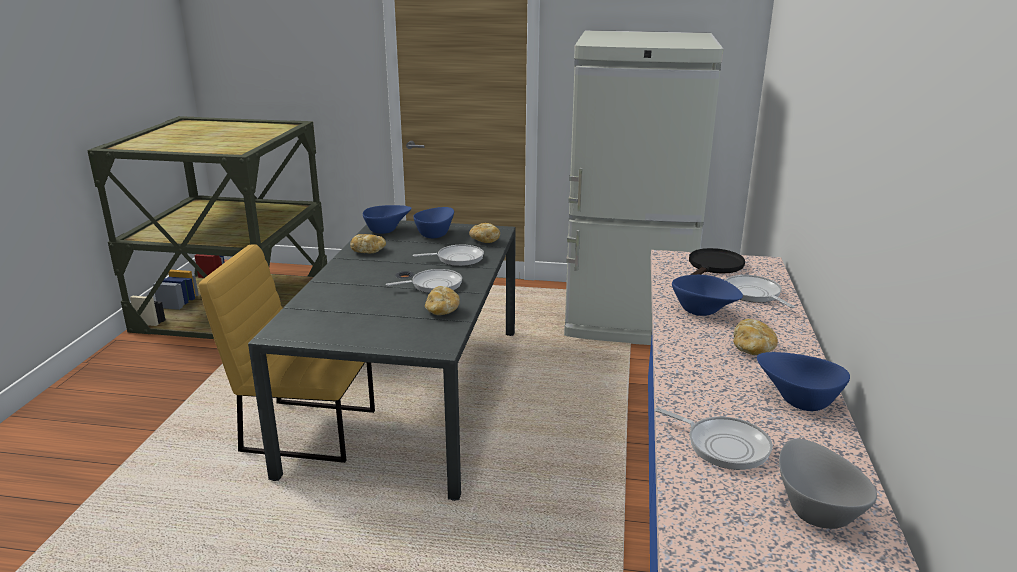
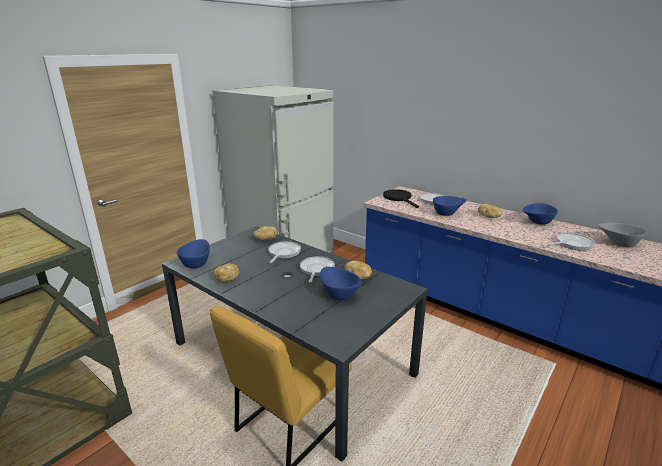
camera: 60 degrees left, 0 degrees up
(435, 234) = (231, 249): blue bowl -> blue bowl (338, 293)

